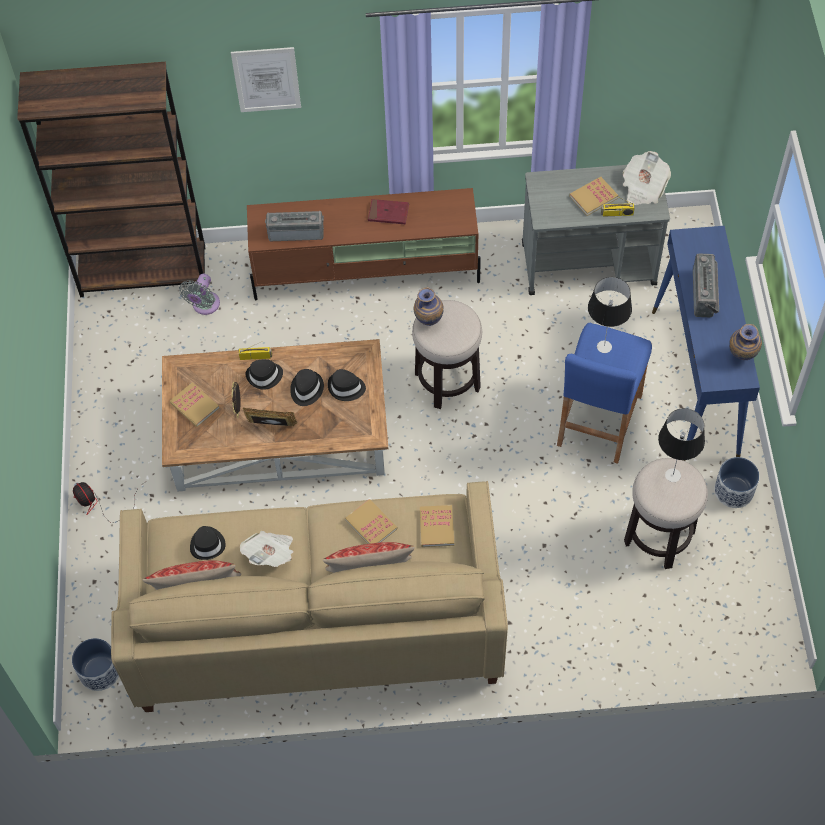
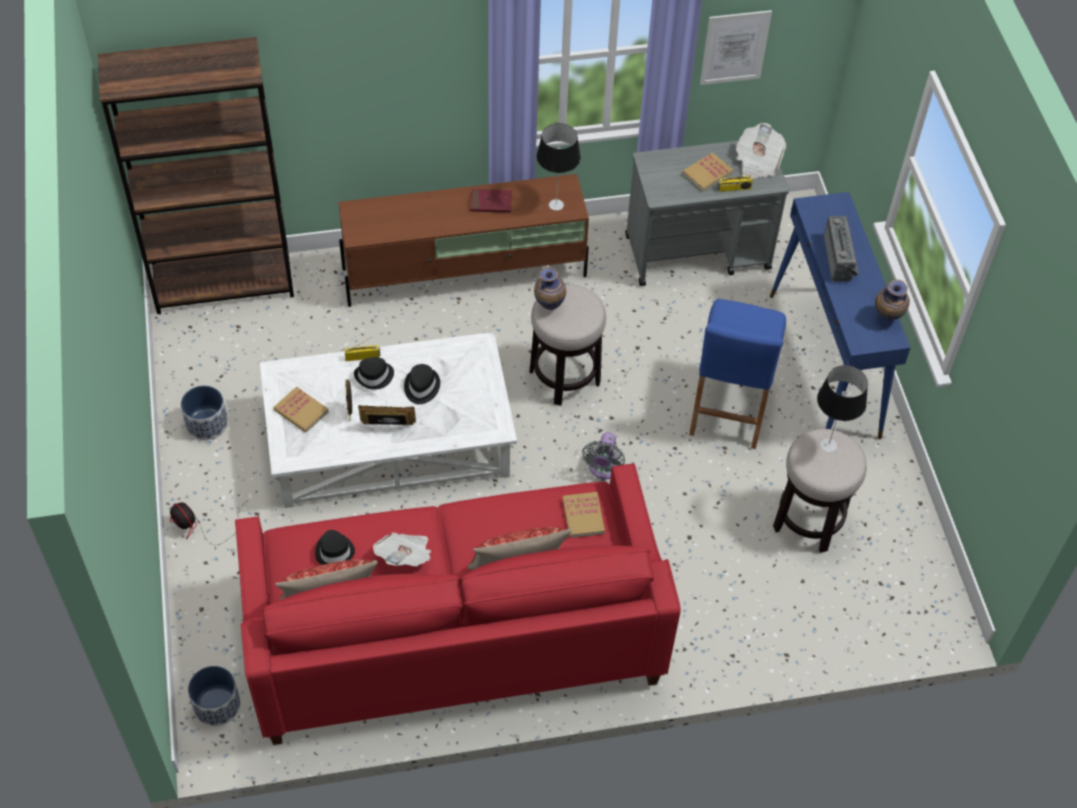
camera: 10 degrees left, 5 degrees down
(204, 306) = (294, 315): grey fan -> grey fan (603, 469)
(266, 79) = (363, 56): picture -> picture (735, 47)
(277, 434) = (388, 441): brown coffee table -> white coffee table
(296, 231) = (395, 225): radio -> none
(317, 622) = (454, 634): beige sofa -> red sofa
(346, 388) = (464, 383): black hat -> none
(371, 524) = (512, 518): book -> none
(604, 347) = (738, 321): table lamp -> table lamp (556, 205)
(733, 491) = (880, 469): planter -> planter (206, 423)

